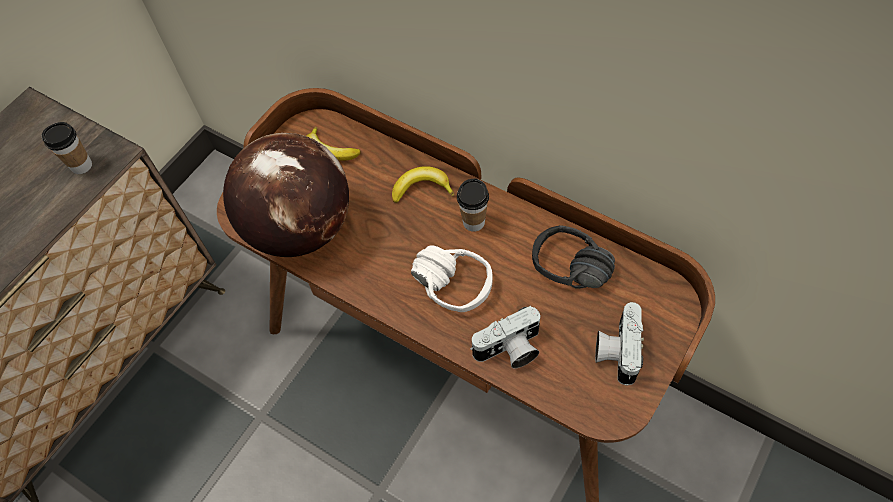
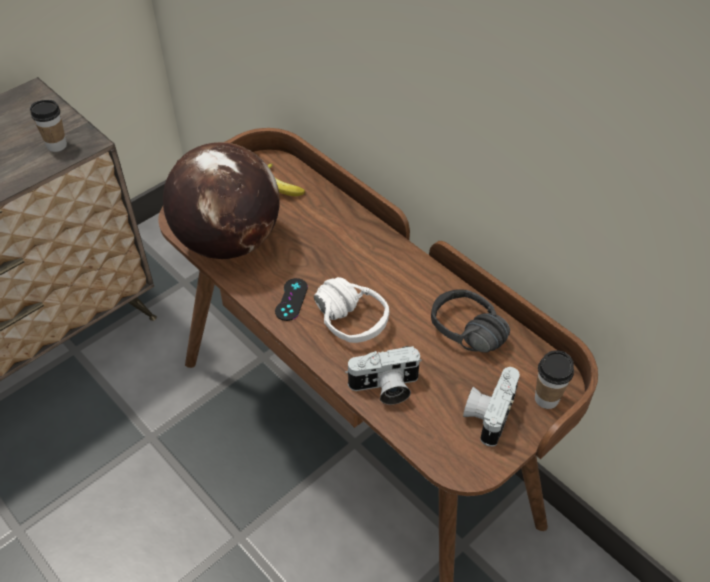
camera: 10 degrees right, 10 degrees down
(386, 277) = (291, 299): none -> black game controller
(422, 188) = (350, 234): banana -> none
(473, 222) = (388, 273): cup -> cup (546, 399)

